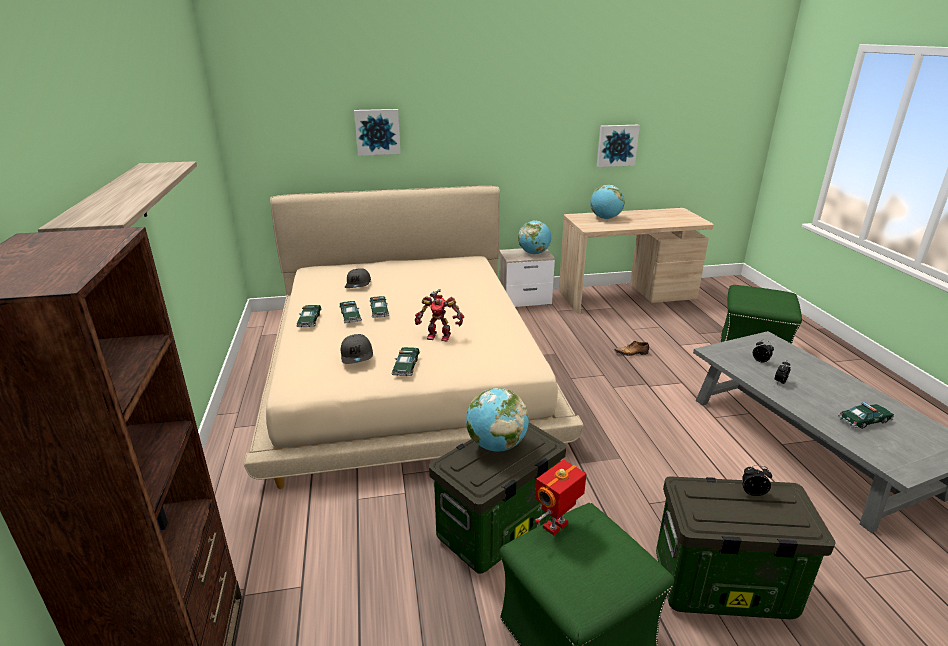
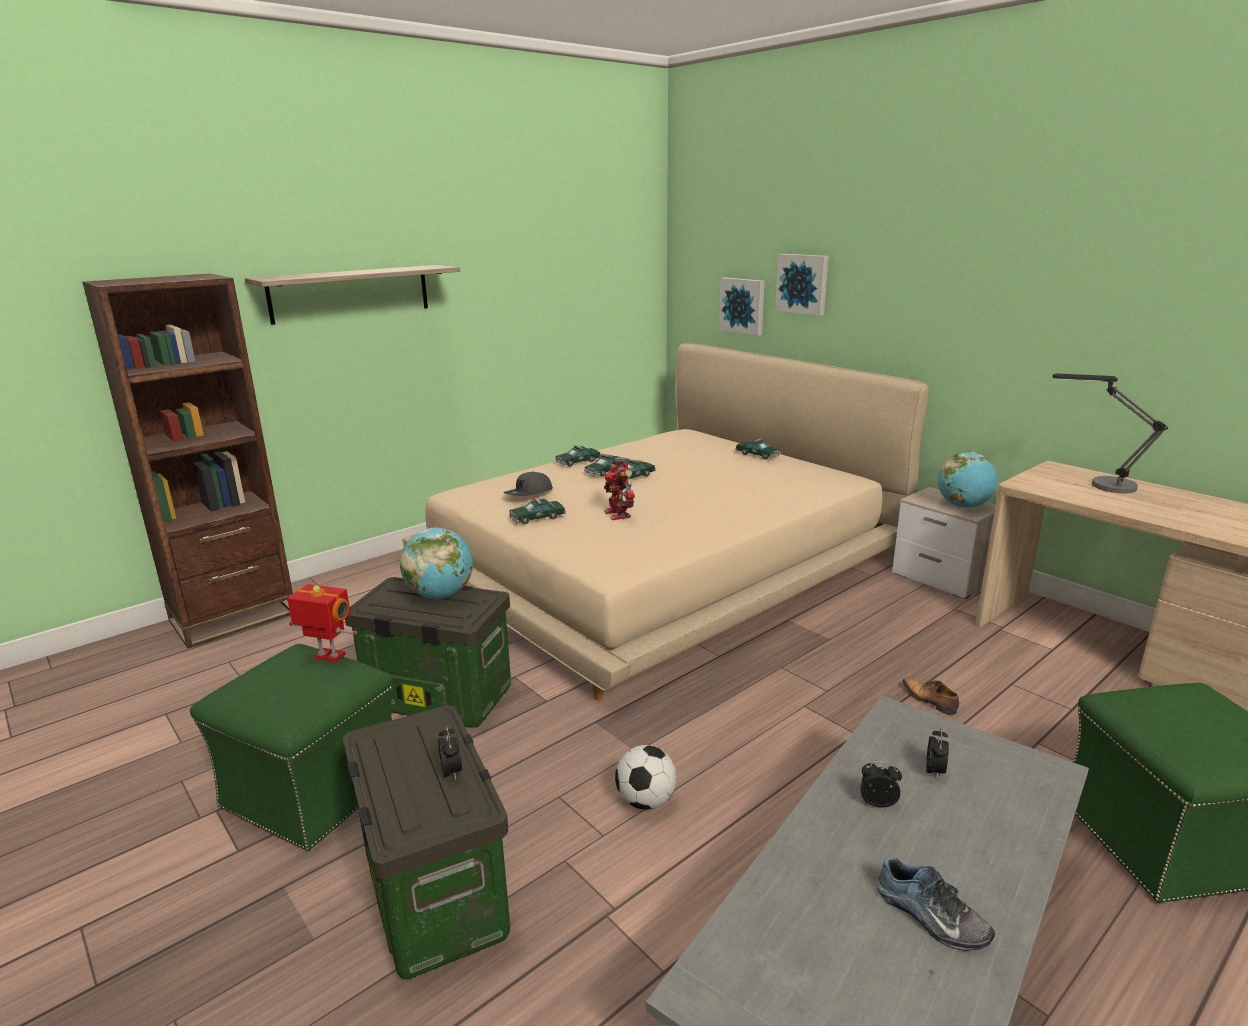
camera: 60 degrees right, 5 degrees down
(358, 284) = (682, 454): grey cap -> none
(605, 218) = (1099, 484): globe -> table lamp
(616, 145) = (1181, 355): picture -> picture (743, 305)
(669, 471) = (645, 801): none -> football
(856, 400) = (929, 917): none -> shoe
(864, 421) = (850, 931): toy car -> toy car (757, 455)

